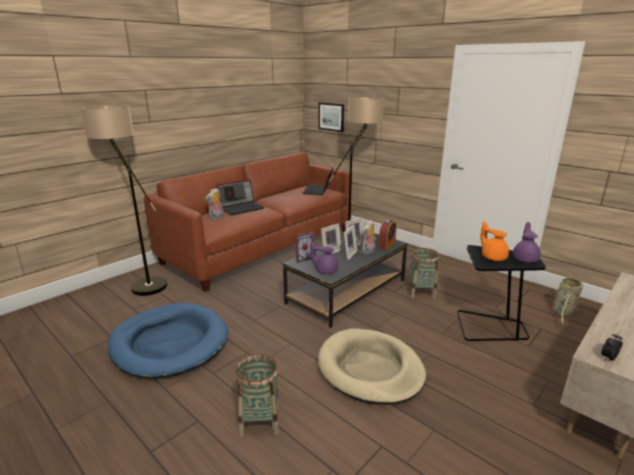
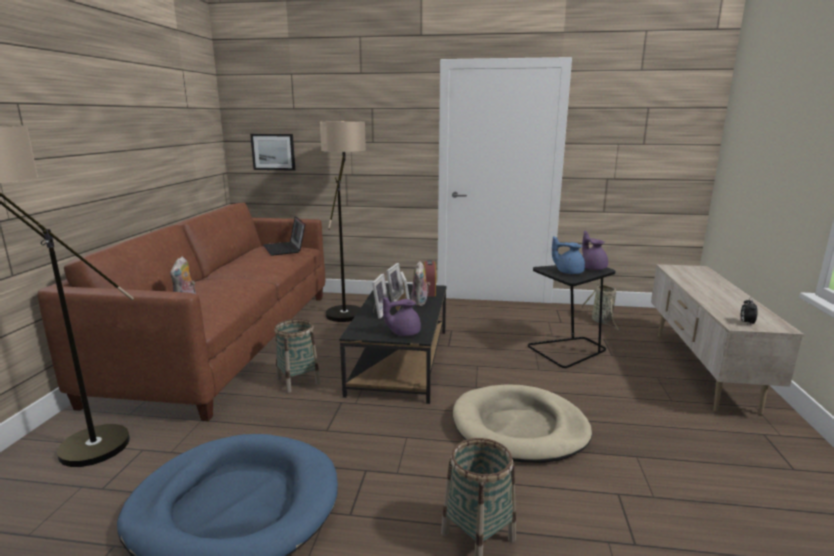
camera: 35 degrees left, 5 degrees down
(241, 208) = (209, 285): laptop -> none
(303, 258) = (357, 327): picture frame -> none
(421, 292) = (474, 338): basket -> basket (298, 381)
(493, 257) = (568, 272): orange teapot -> blue teapot

